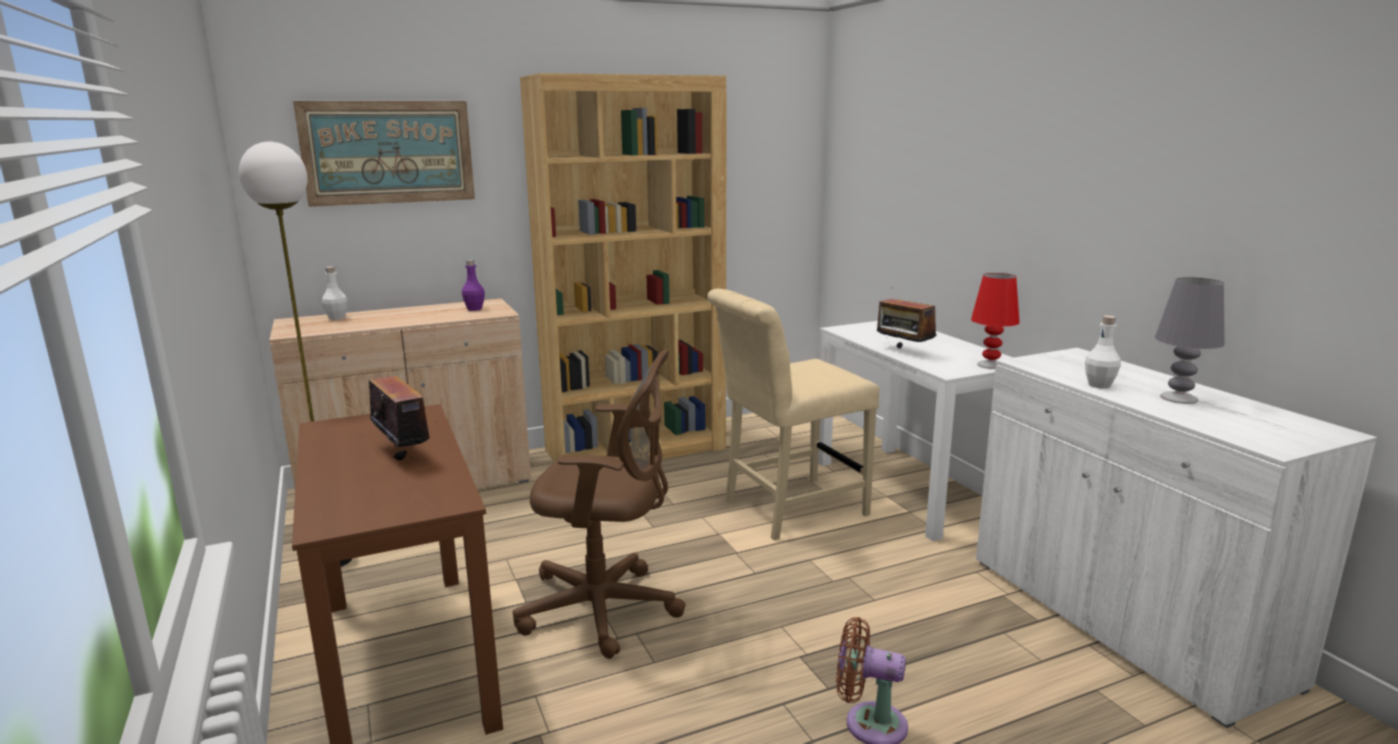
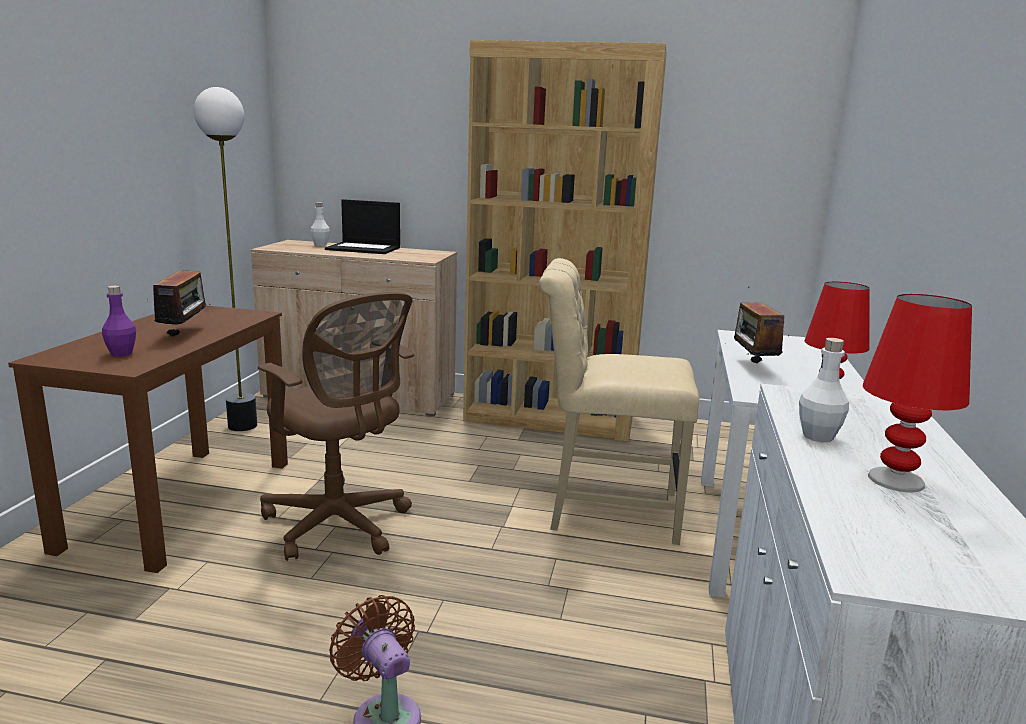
camera: 35 degrees right, 0 degrees up
(388, 152) = (379, 113): picture -> none
(400, 313) = (364, 248): none -> laptop
(474, 309) = (417, 254): purple bottle -> purple bottle (121, 353)
(1179, 398) = (896, 480): grey table lamp -> red table lamp

